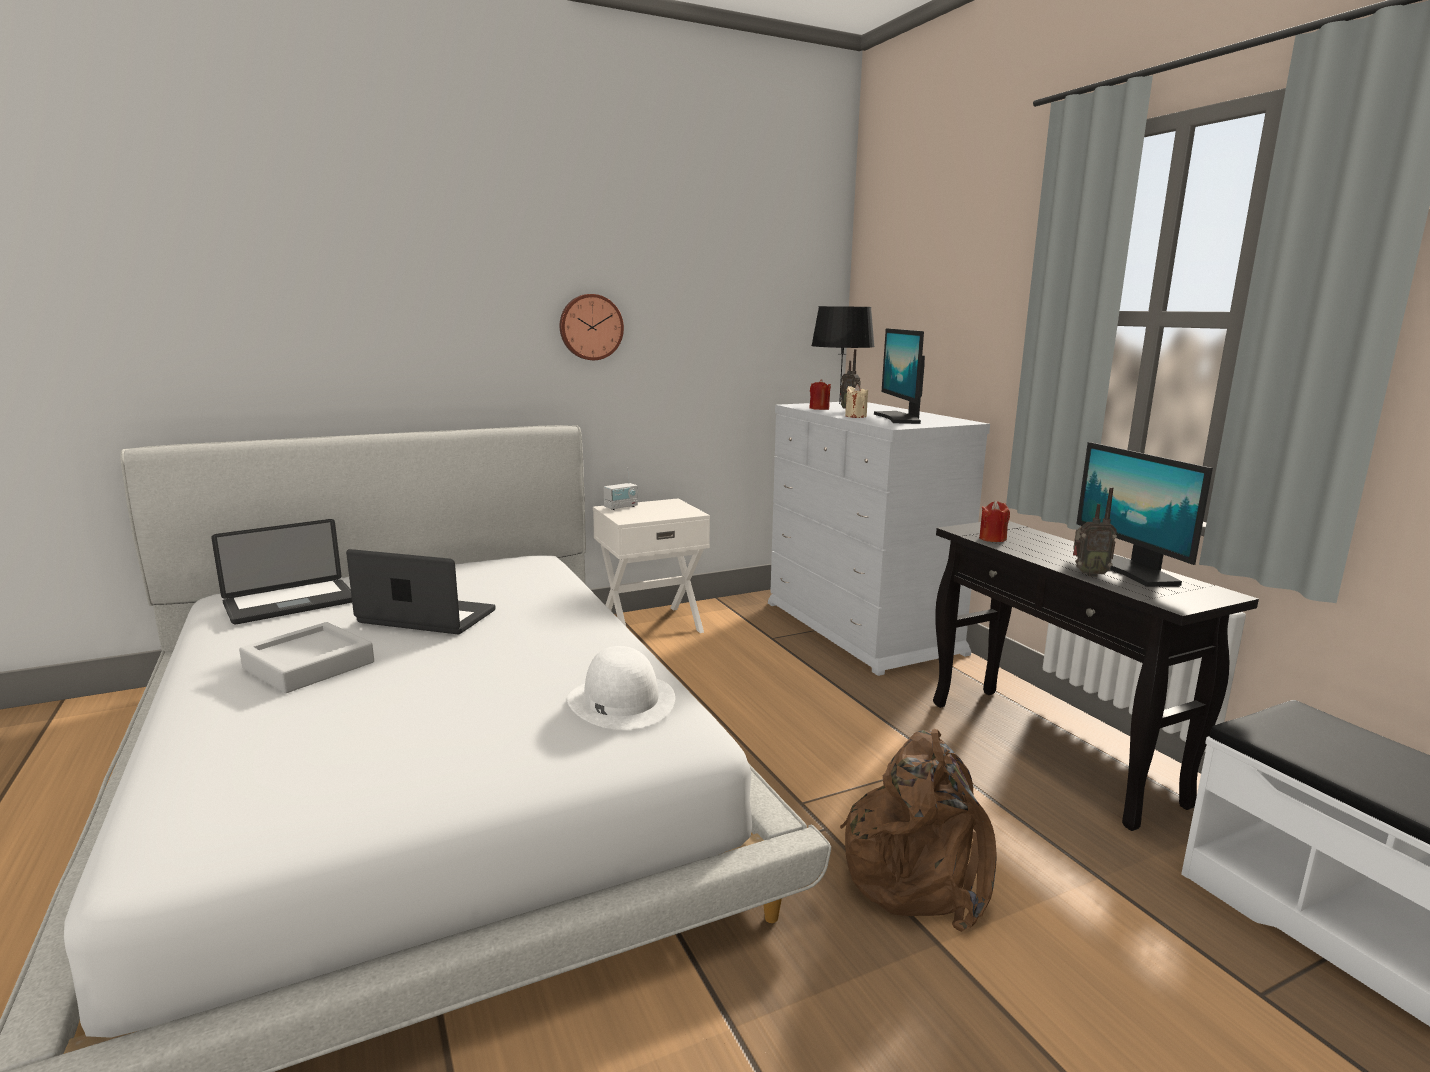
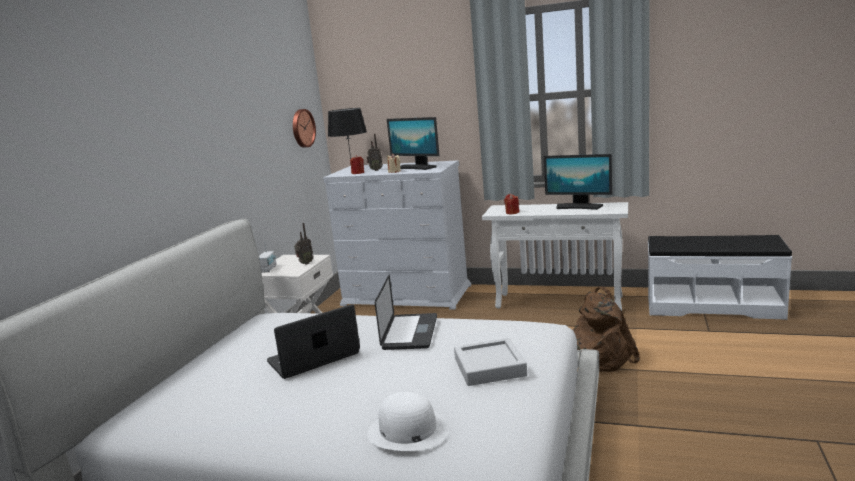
camera: 45 degrees left, 0 degrees up
(290, 603) = (200, 398): laptop -> laptop (410, 333)
(309, 665) = (328, 401): grey tray -> grey tray (489, 367)
(590, 327) = (222, 148): wall clock -> wall clock (302, 128)
(621, 701) = (501, 331): white hat -> white hat (407, 431)
(1051, 751) = (559, 302): black console table -> white console table
(1088, 574) = (573, 212): radio -> radio (305, 263)

